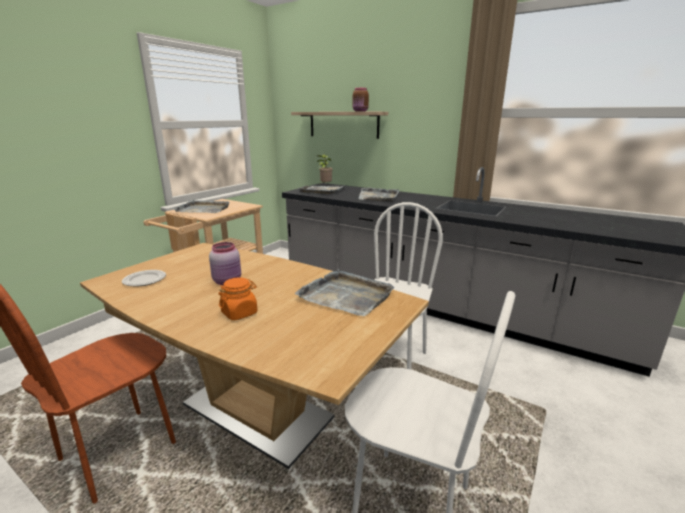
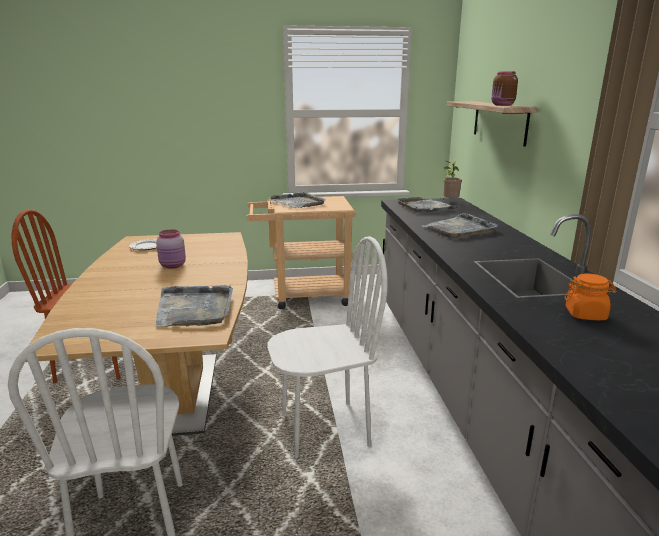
camera: 50 degrees right, 0 degrees up
(239, 313) = (122, 288): orange jar -> orange jar (585, 314)

